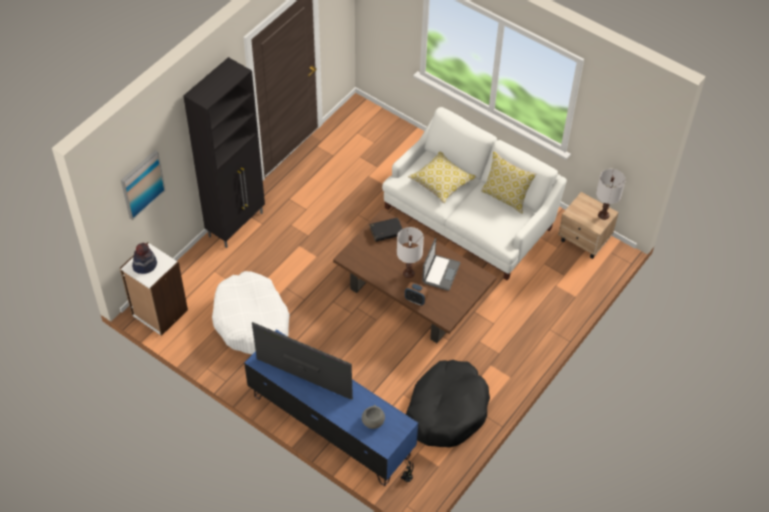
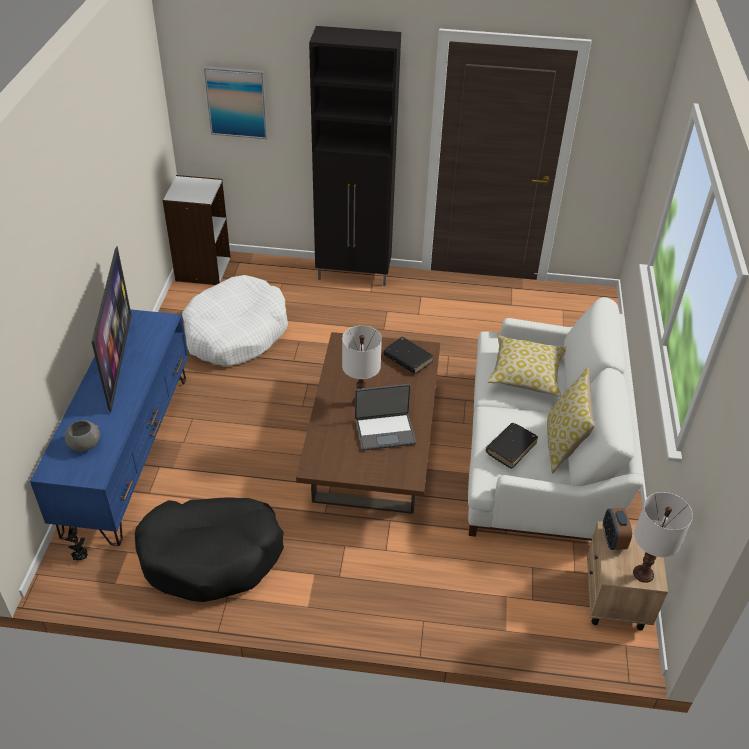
camera: 60 degrees right, 10 degrees down
(144, 265) = (190, 187): hat -> none
(415, 300) = (323, 425): alarm clock -> alarm clock (613, 540)
(494, 221) = (511, 448): none -> black book

